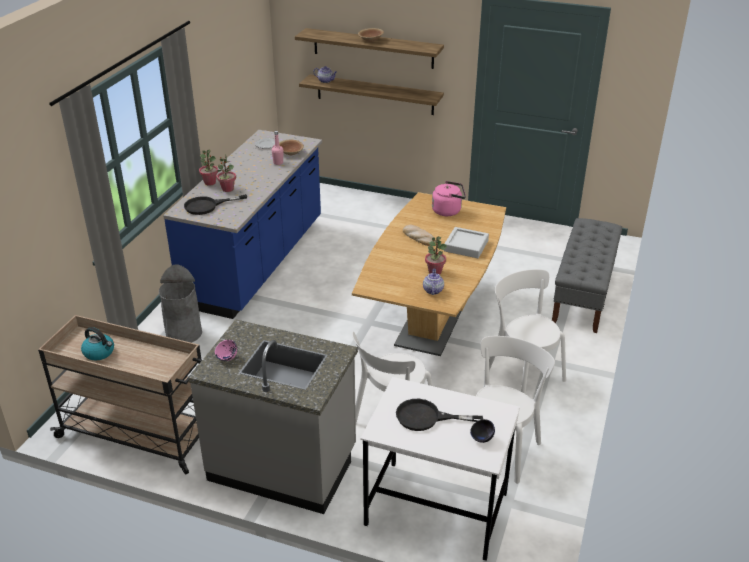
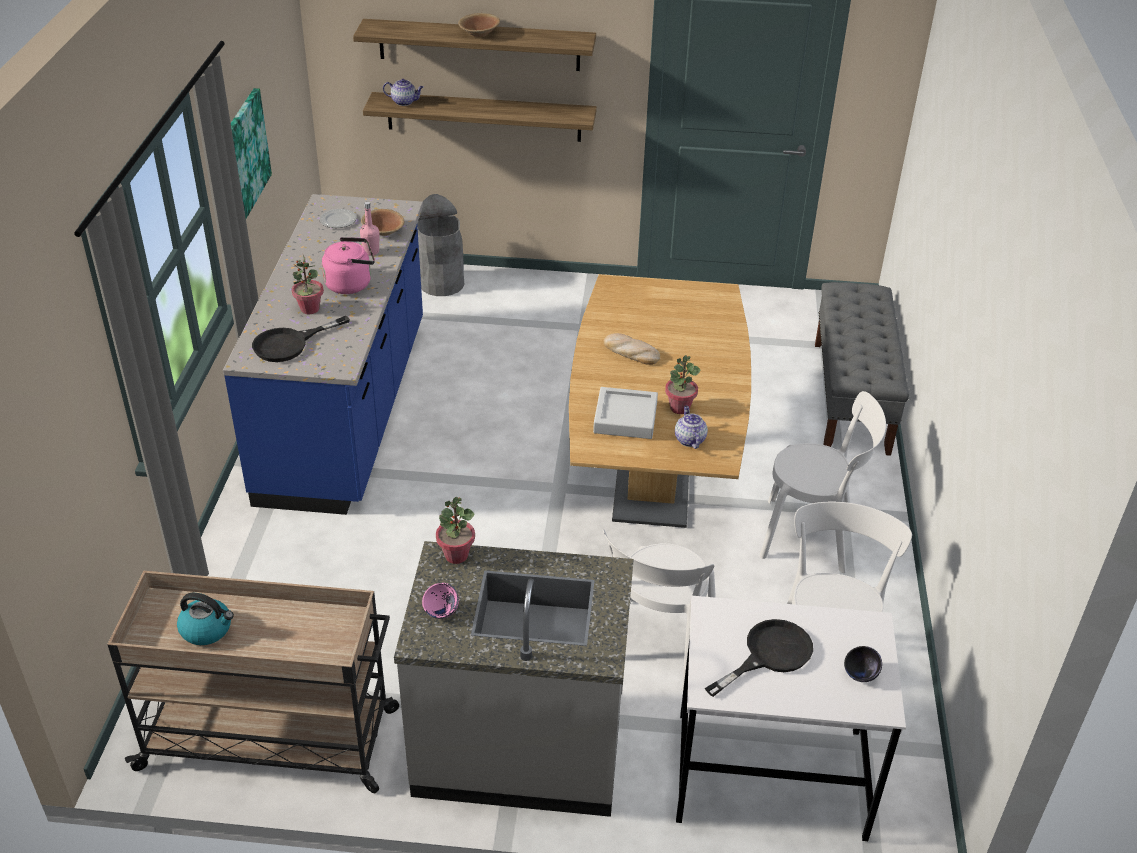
camera: 15 degrees left, 5 degrees up
(184, 333) = (276, 552): grey trash can -> grey trash can (442, 284)
(210, 95) = (245, 153): none -> picture
(210, 182) = (275, 300): potted plant -> potted plant (456, 555)
(426, 417) = (769, 655): black frying pan -> black frying pan turned 150 degrees clockwise
(448, 211) = (657, 301): pink kettle -> pink kettle (351, 284)
(466, 246) = (707, 357): grey tray -> grey tray (625, 418)
(522, 373) = (812, 536): white chair -> white chair turned 150 degrees clockwise

